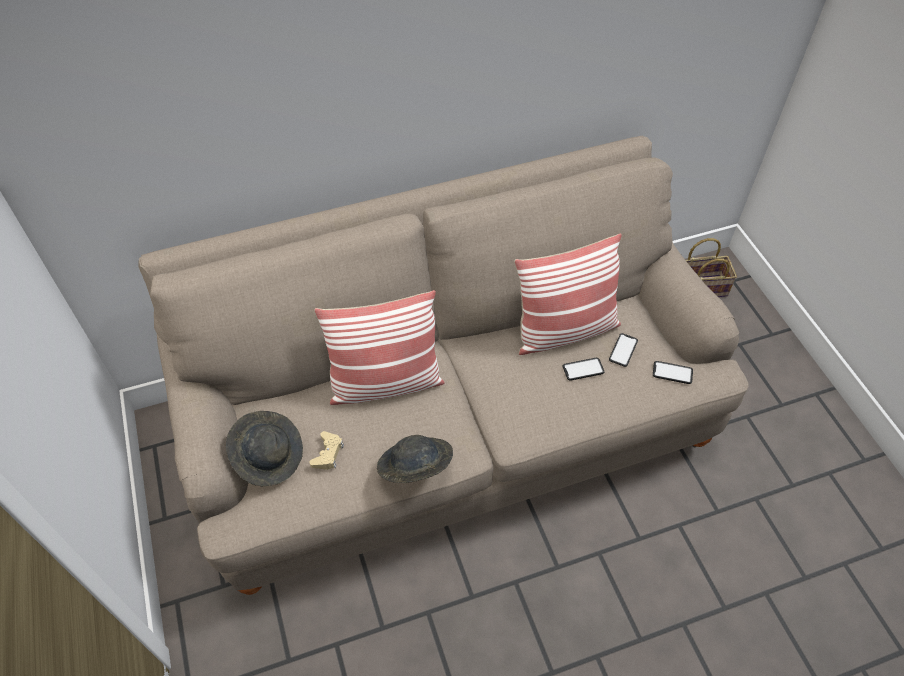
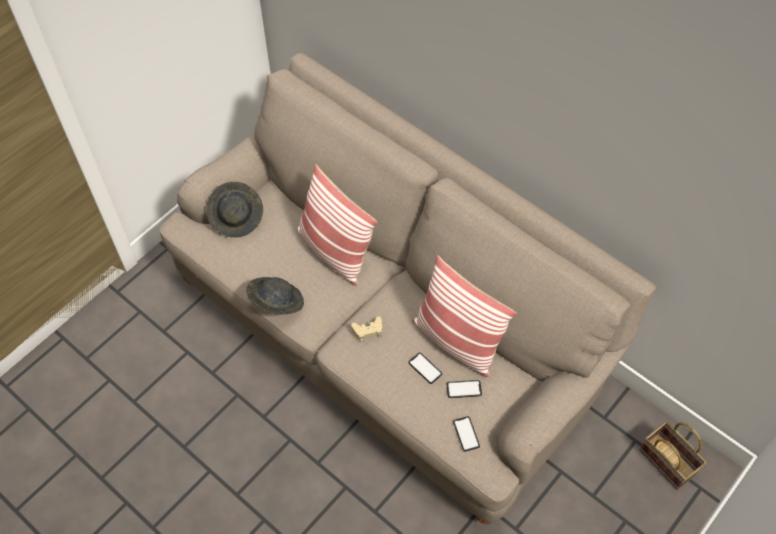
camera: 60 degrees right, 5 degrees up
(328, 453) = (257, 247): beige game controller -> beige game controller (368, 330)

